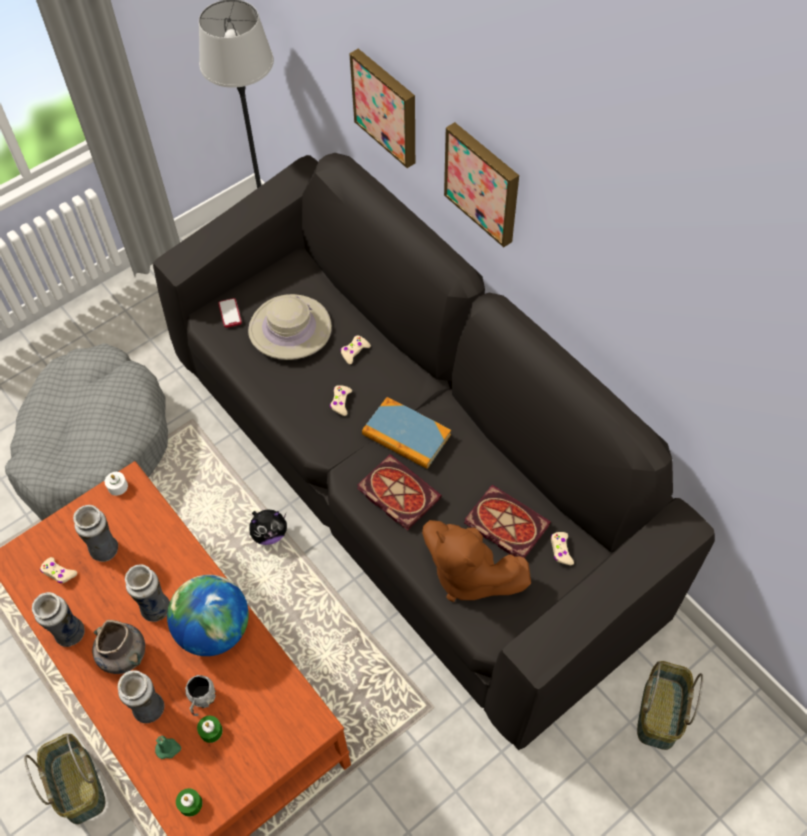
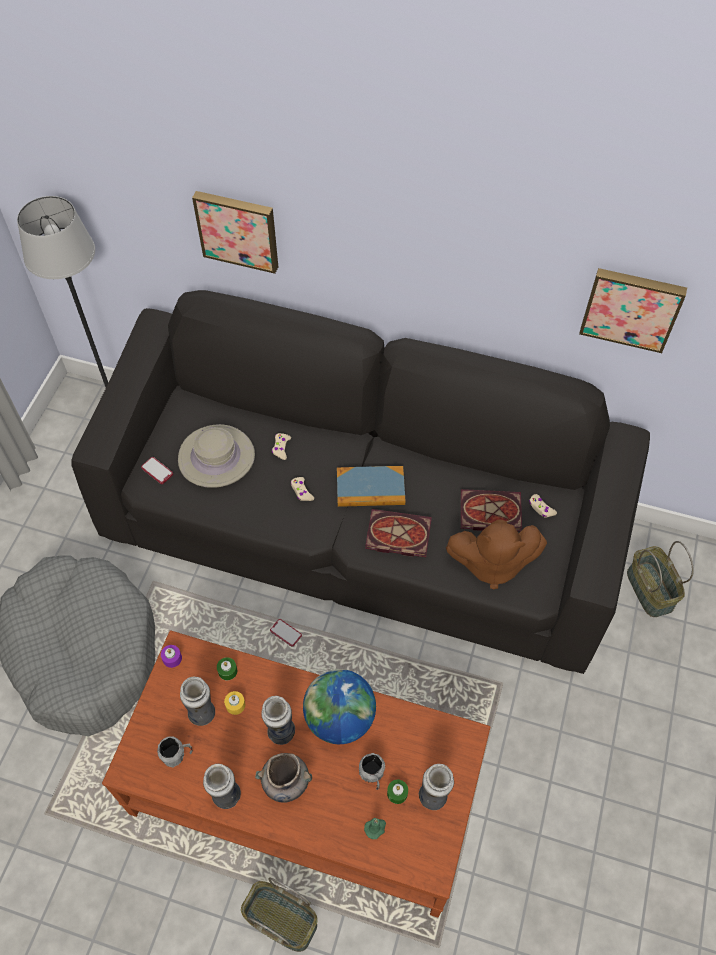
camera: 35 degrees left, 0 degrees up
(59, 573) = (177, 755): beige game controller -> grey mug
(117, 486) = (172, 658): white candle -> purple candle
(137, 560) = (235, 705): none -> yellow candle
(150, 709) = (338, 809): vase -> vase (433, 796)
(190, 804) = (424, 855): green candle -> green candle (227, 671)
(269, 534) = (286, 633): plush toy -> phone
(484, 183) = (364, 253): picture -> picture (631, 308)

